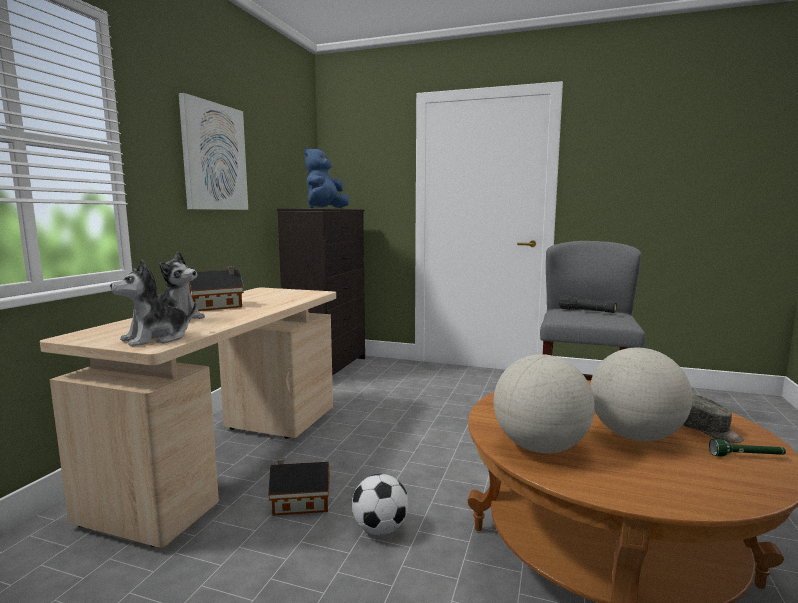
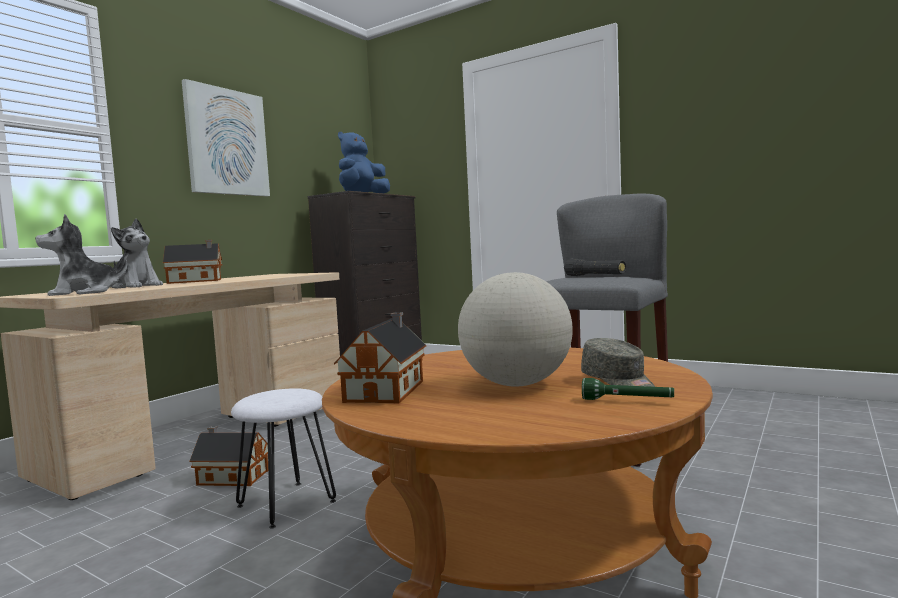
camera: 15 degrees right, 5 degrees down
(380, 529) = (287, 503): football -> white stool
(540, 447) = (387, 390): globe -> toy house

